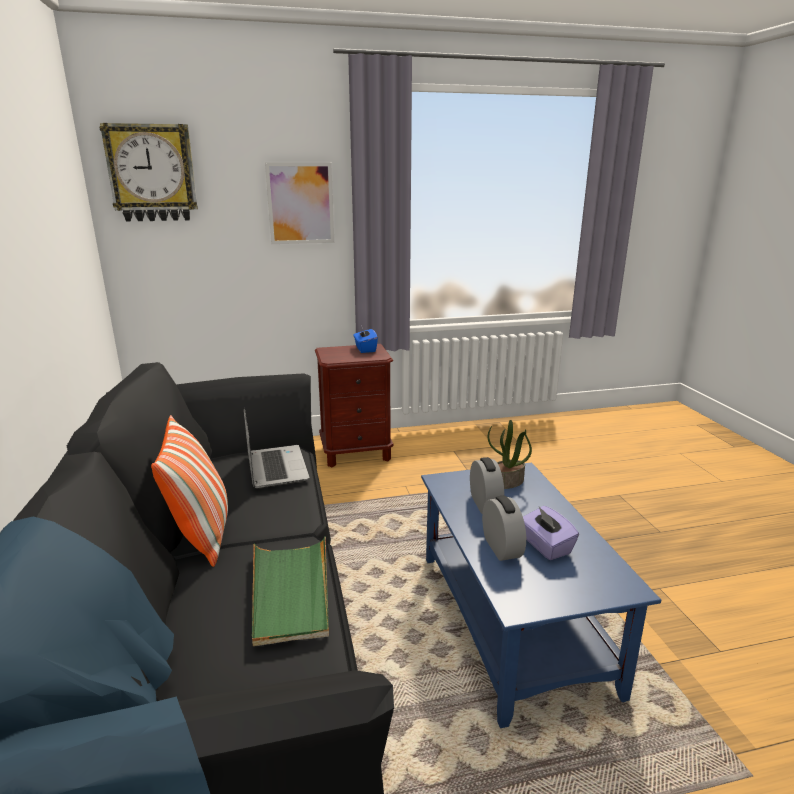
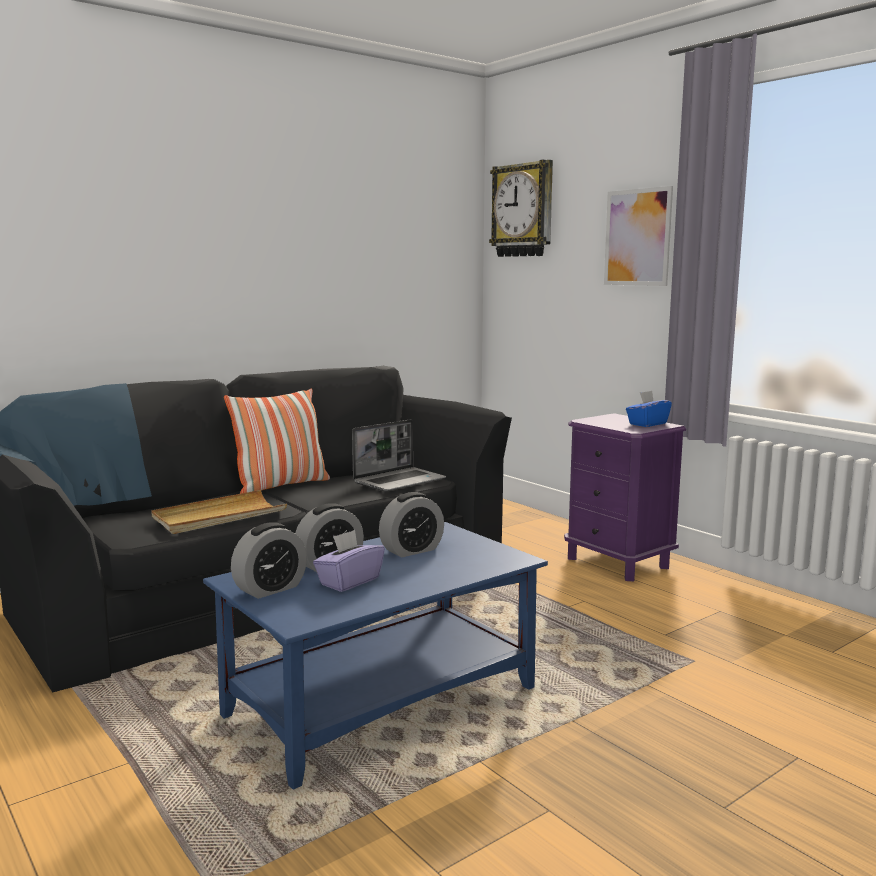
camera: 65 degrees right, 10 degrees down
(291, 592) = (219, 517): green tray -> beige tray
(356, 453) = (617, 563): brown nightstand -> purple nightstand
(506, 482) = (473, 554): potted plant -> none
(550, 589) = (270, 589): none -> alarm clock

